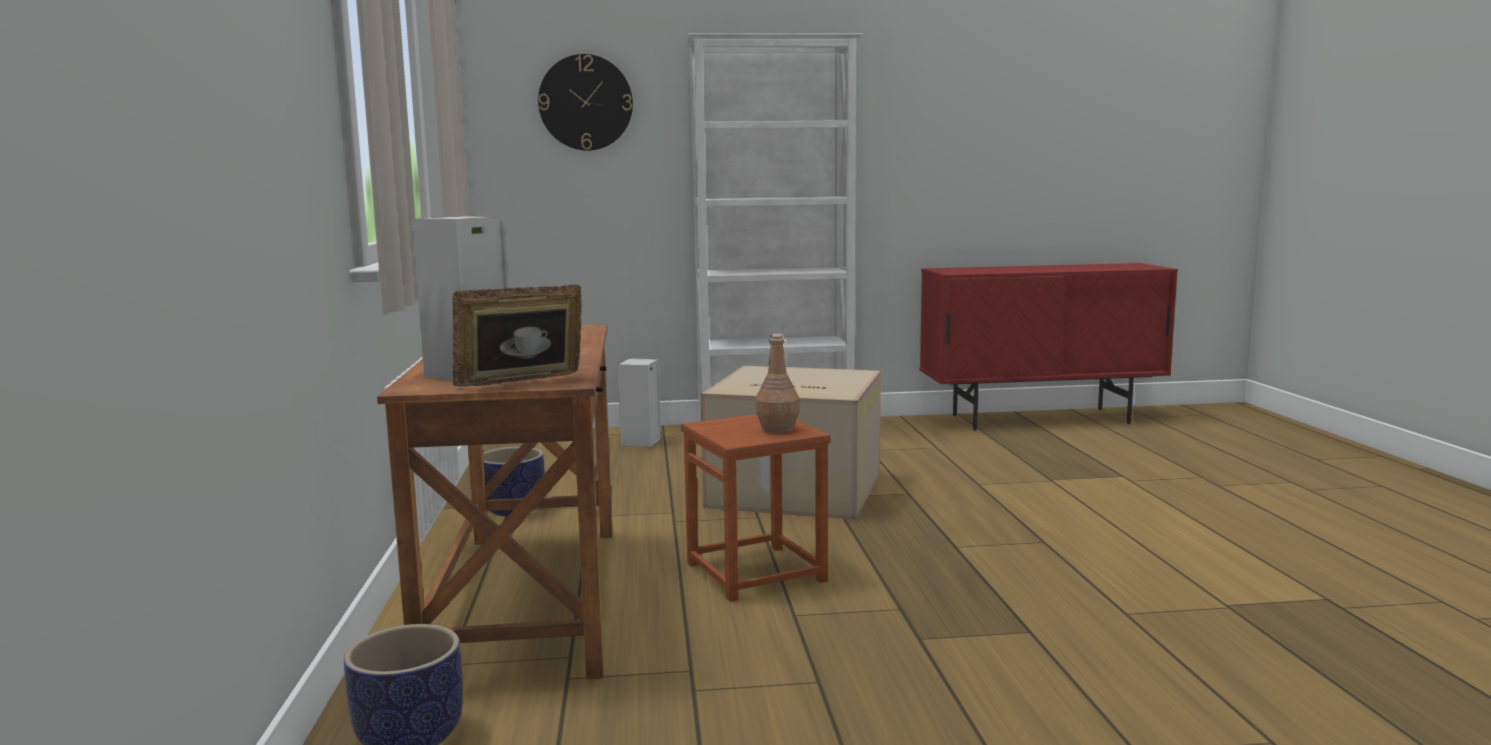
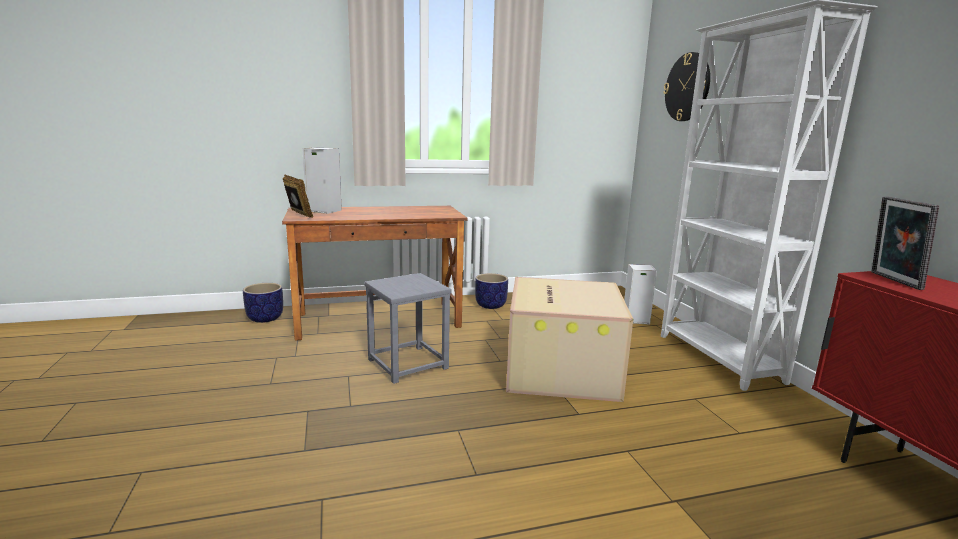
camera: 80 degrees right, 5 degrees up
(757, 572) = (408, 364): brown stool -> grey stool
(777, 429) = (402, 288): brown bottle -> none
(963, 271) = (892, 280): none -> picture frame

